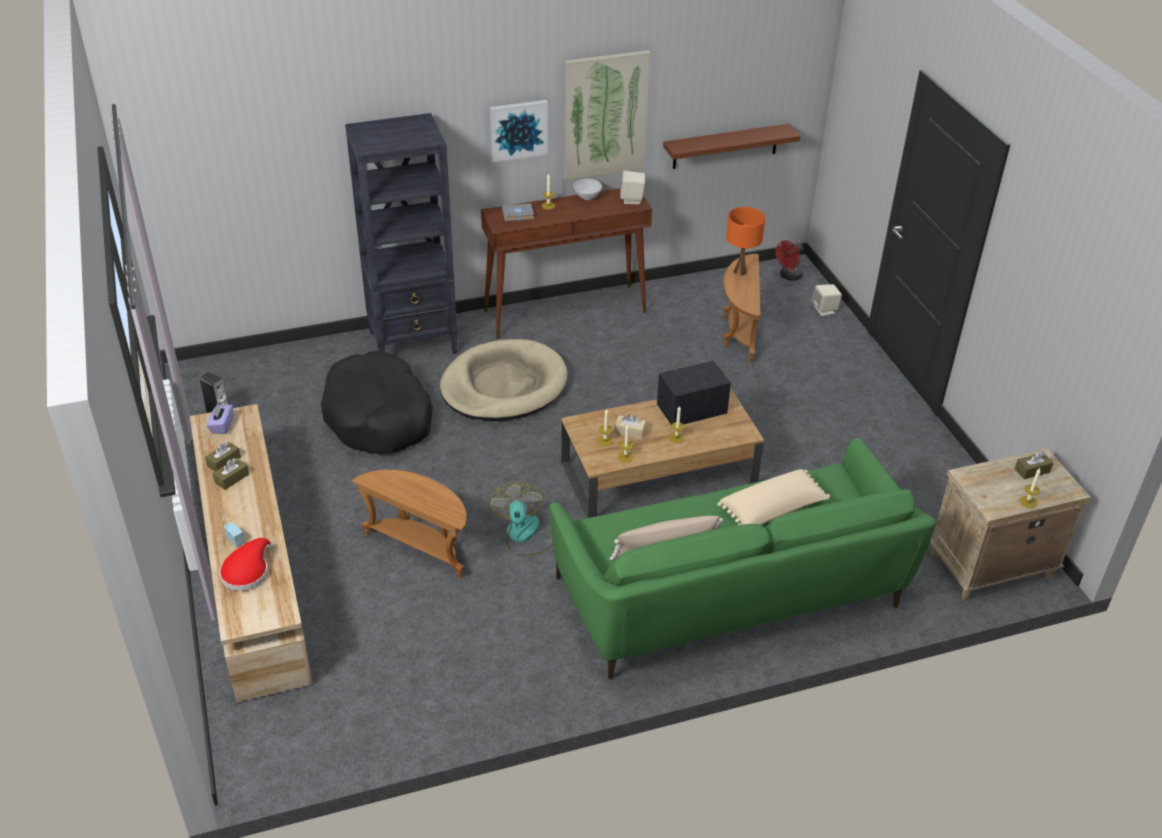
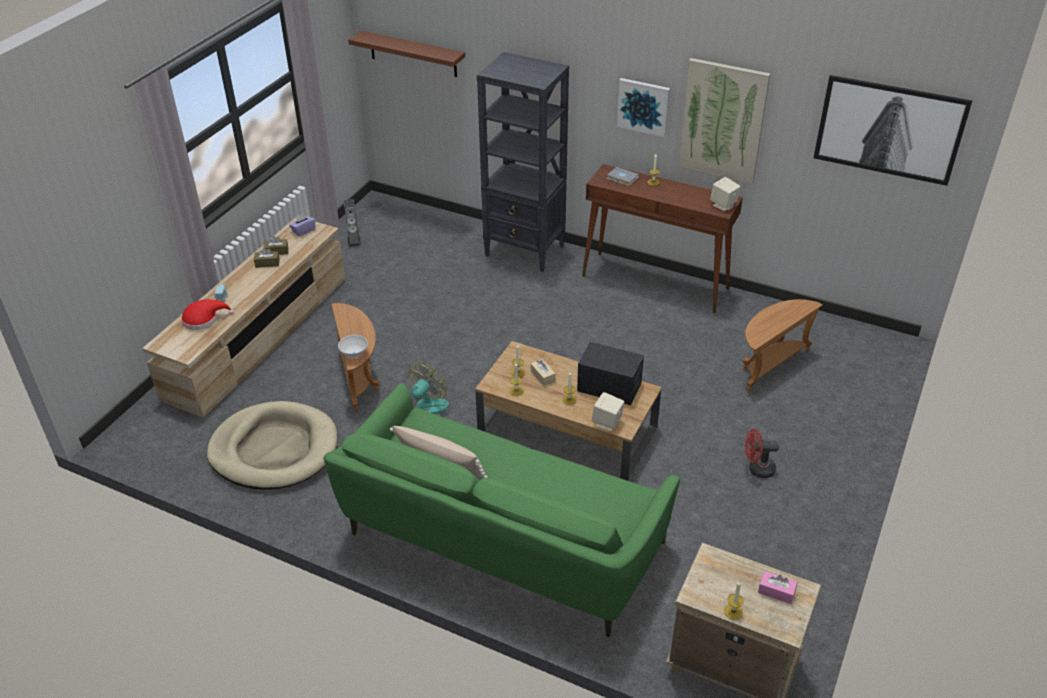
camera: 45 degrees right, 0 degrees up
(379, 417) = (442, 286): black dog bed -> none
(503, 386) = (544, 309): beige dog bed -> beige dog bed (274, 450)
(587, 198) = (691, 189): white bowl -> white bowl (354, 354)
(725, 146) = (840, 194): brown shelf -> brown shelf (413, 54)
(740, 271) = (786, 310): orange table lamp -> none
(763, 67) = (889, 129): none -> picture
(773, 511) = (553, 489): beige pillow -> none
(788, 276) = (875, 346): red fan -> red fan (757, 469)
(824, 310) = (871, 388): beige speaker -> beige speaker (607, 423)
(1032, 470) = (776, 591): brown tissue box -> pink tissue box

